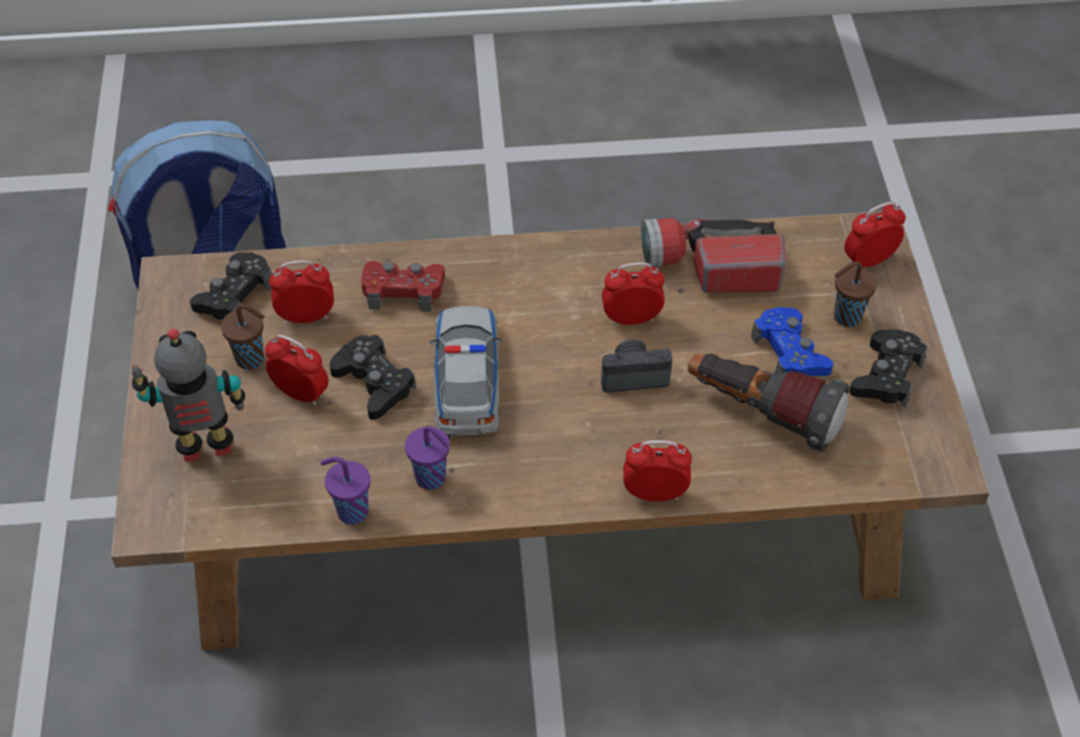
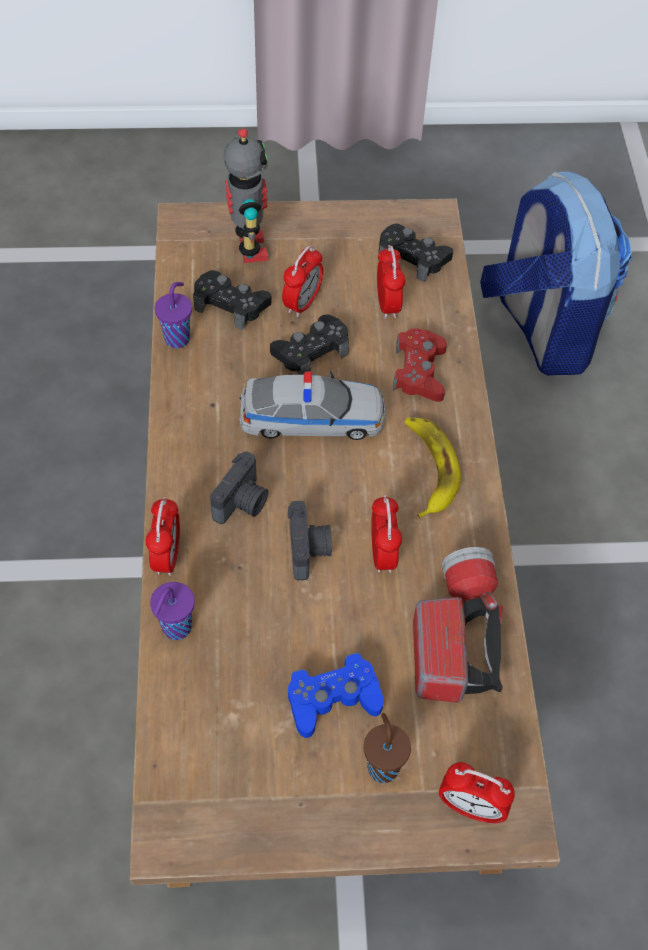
camera: 90 degrees right, 5 degrees up
(252, 359) = (341, 271): brown cup -> none
(432, 479) = (204, 391): purple cup -> purple cup (175, 629)
(528, 284) = (428, 468): none -> banana
(582, 433) = (242, 503): none -> camera
(761, 413) = (253, 660): flashlight -> none
(869, 261) = (470, 807): alarm clock -> alarm clock turned 135 degrees clockwise
(886, 375) = (296, 796): black game controller -> black game controller (231, 304)

